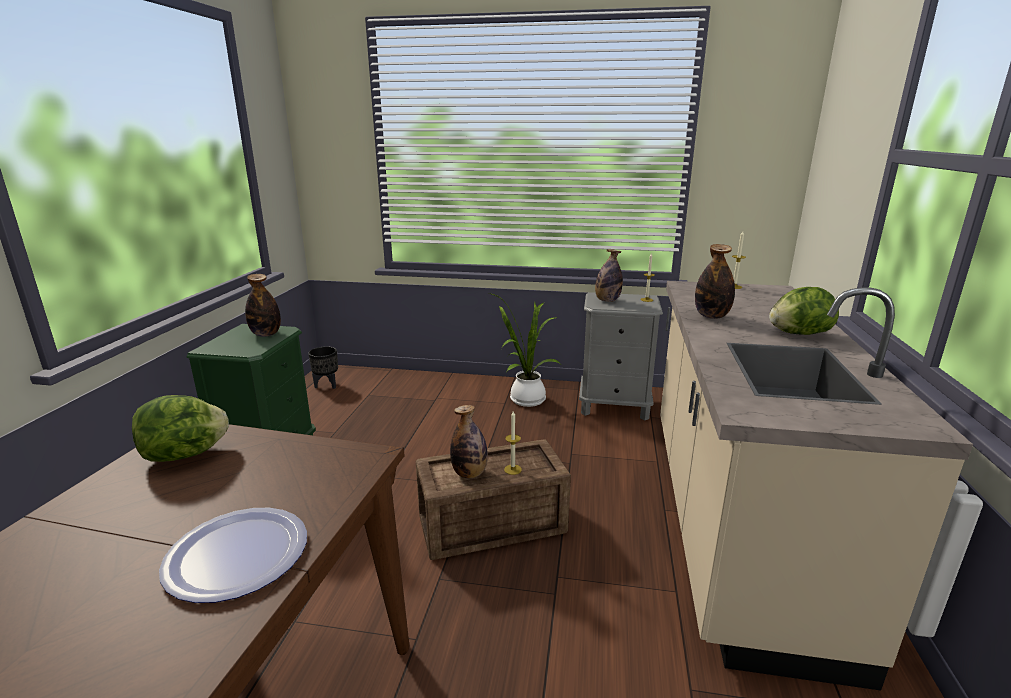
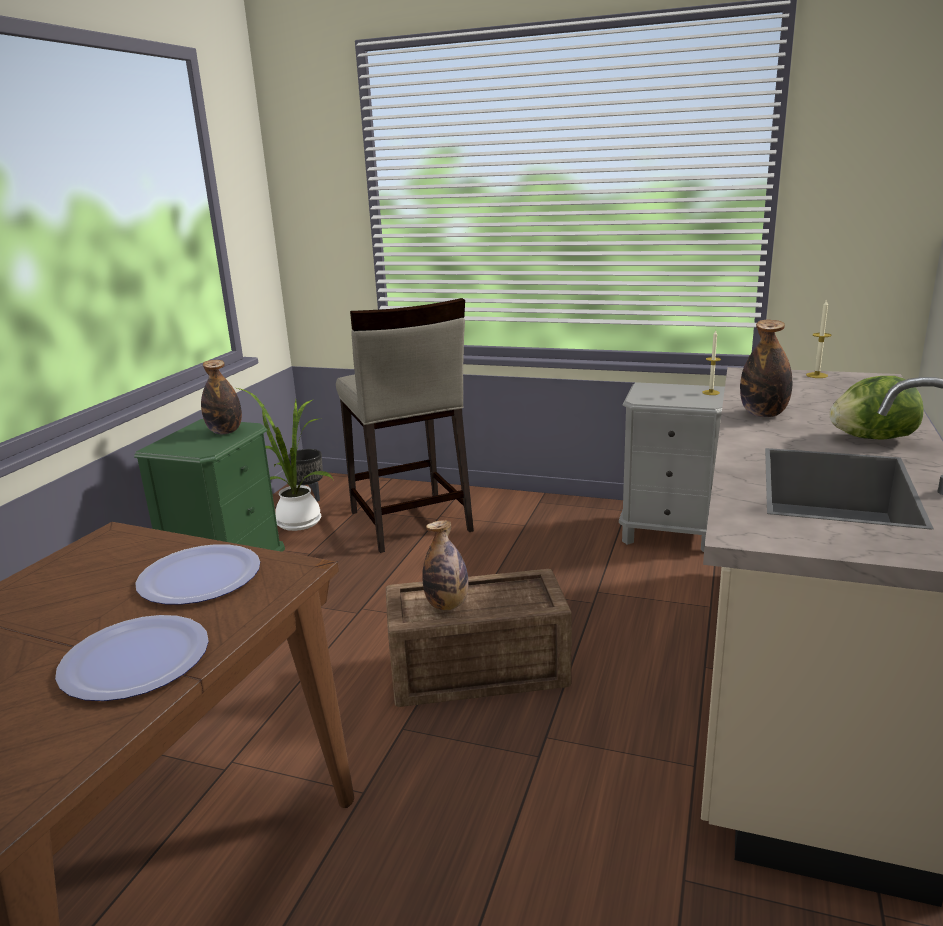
camera: 10 degrees right, 0 degrees up
(186, 455) = (106, 559): lettuce -> none
(280, 467) = (199, 577): none -> plate
(413, 403) = (409, 522): none -> beige stool
(512, 469) = (501, 603): candle -> none
(524, 399) = (552, 521): potted plant -> potted plant (296, 521)
(607, 300) = (656, 393): bottle -> none

